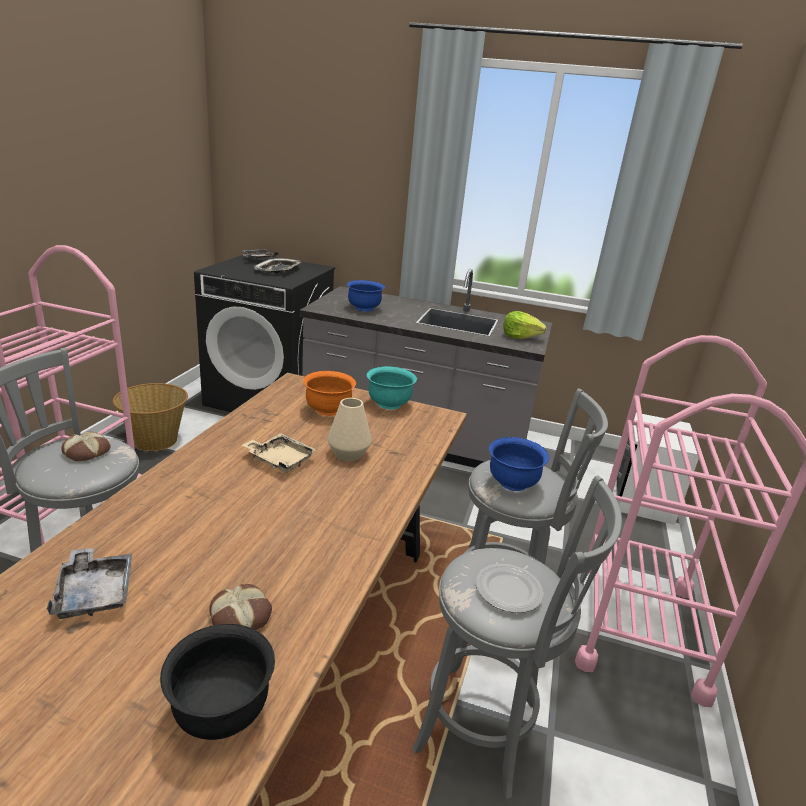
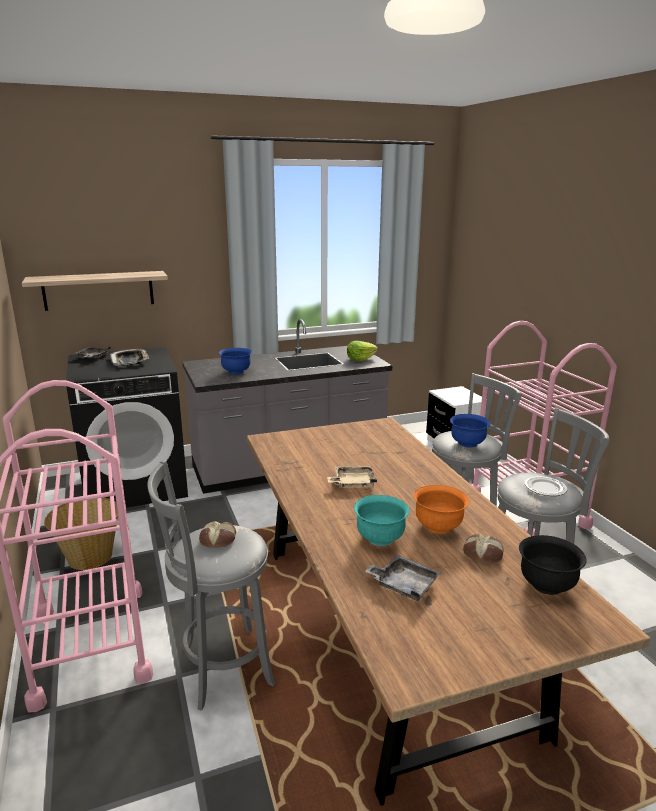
camera: 35 degrees left, 5 degrees down
(282, 192) = (98, 290): none -> shelf
(328, 410) = (320, 446): orange bowl -> orange bowl (438, 527)
(348, 454) = (379, 463): beige vase -> none
(389, 404) = (345, 429): turquoise bowl -> turquoise bowl (380, 538)

